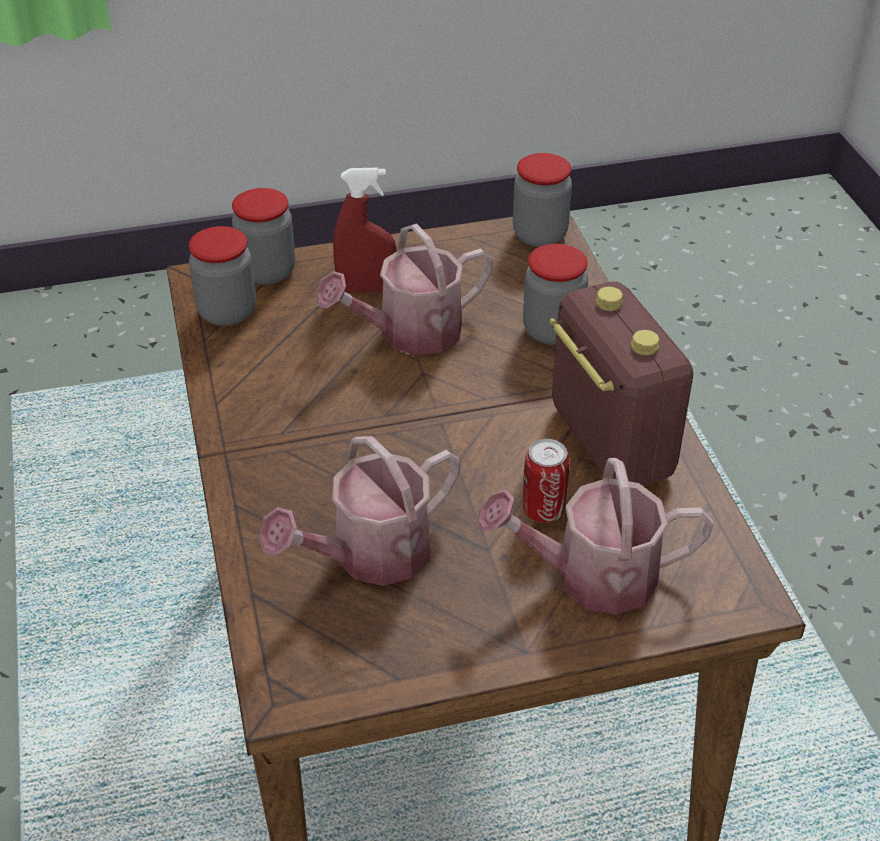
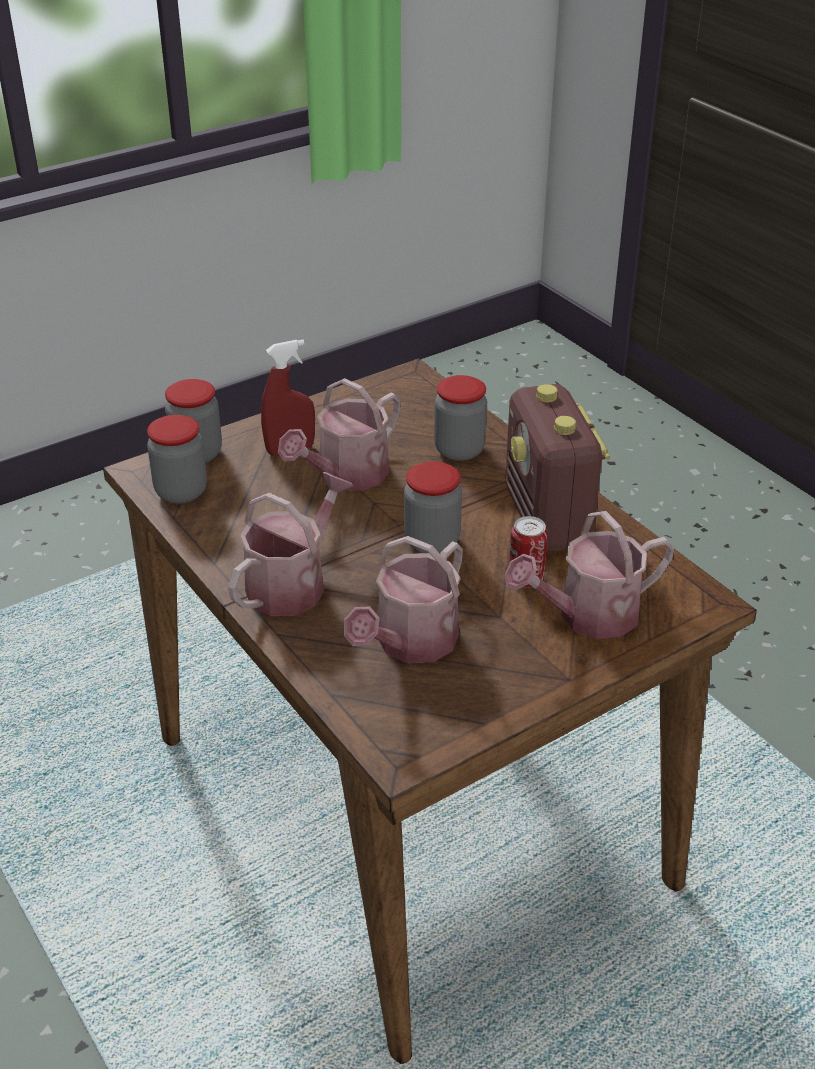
camera: 20 degrees left, 5 degrees down
(283, 449) = (293, 583): none -> watering can
(539, 235) = (409, 382): jar -> jar (432, 541)
(609, 441) = (548, 519): radio -> radio turned 150 degrees counterclockwise

